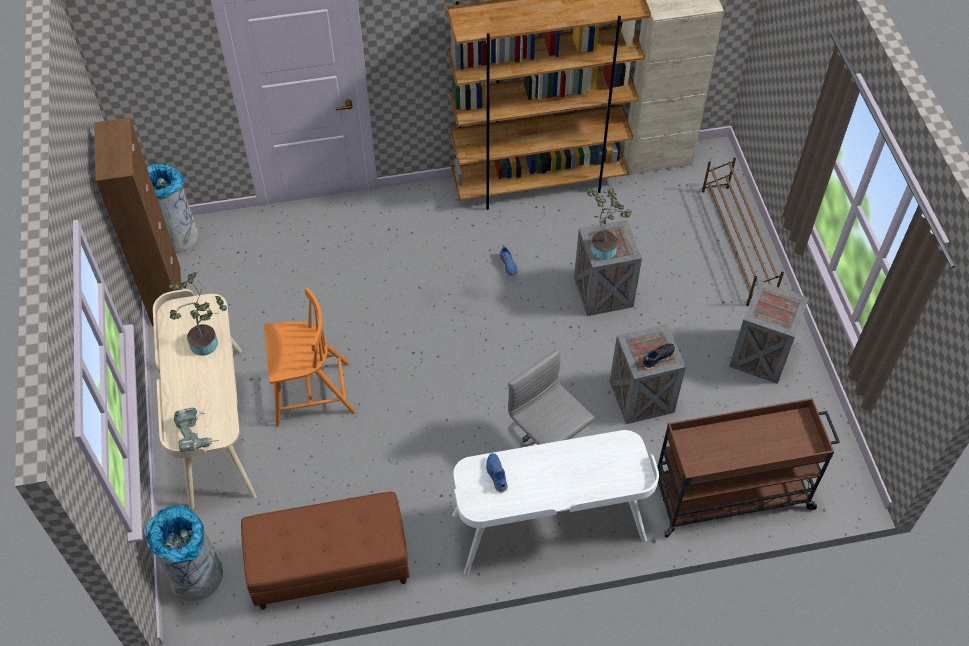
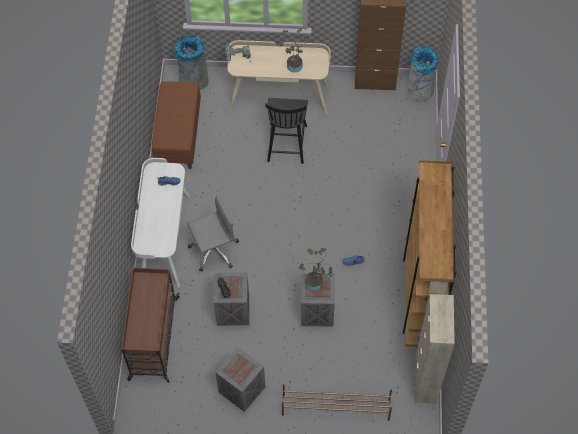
camera: 105 degrees right, 5 degrees up
(311, 394) = (287, 142): orange chair -> black chair

